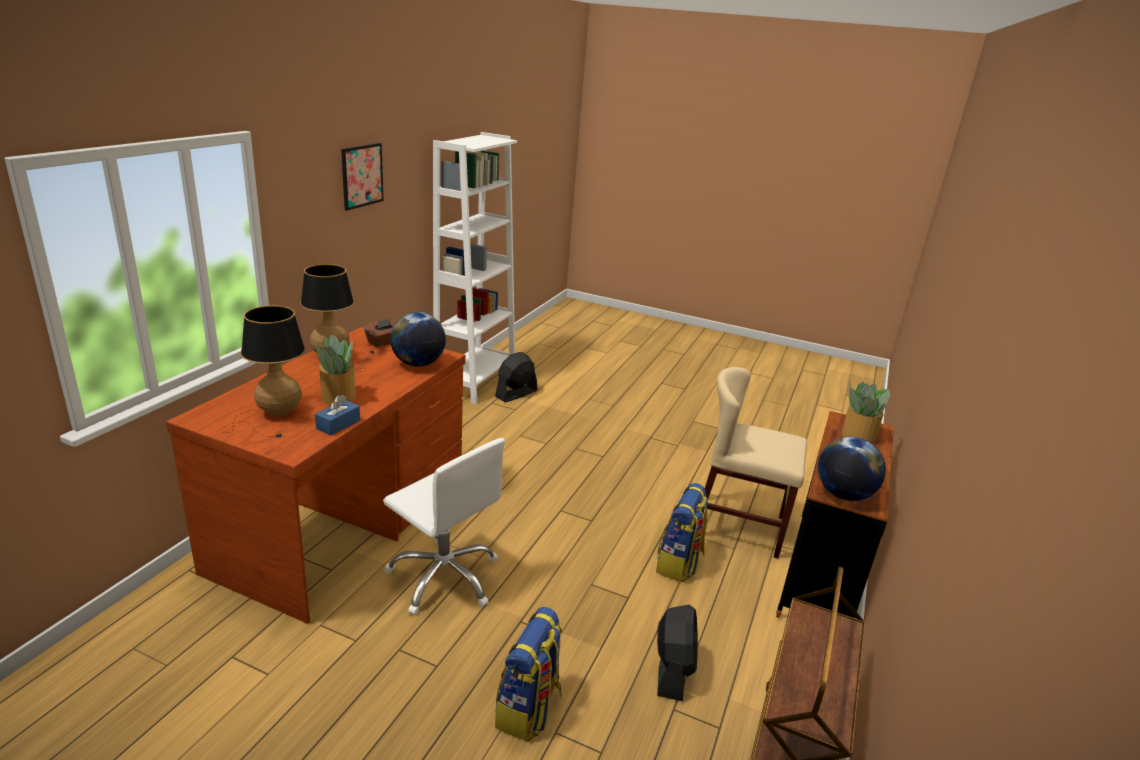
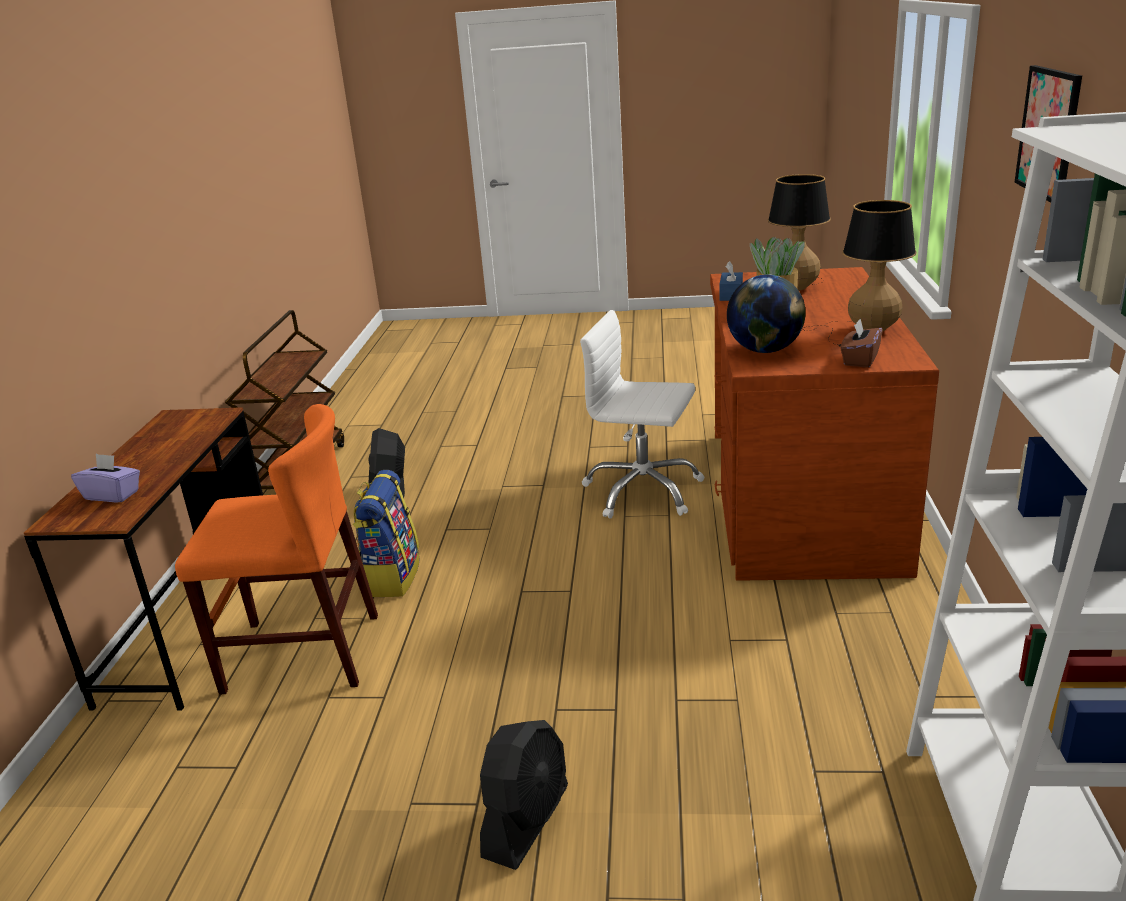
camera: 165 degrees right, 0 degrees up
(516, 394) = (867, 831): black fan -> black fan (526, 821)
(529, 710) = (502, 447): backpack -> none
(738, 526) = (301, 653): beige chair -> orange chair
(843, 495) = (197, 418): globe -> none
(857, 436) = (112, 495): potted plant -> purple tissue box

